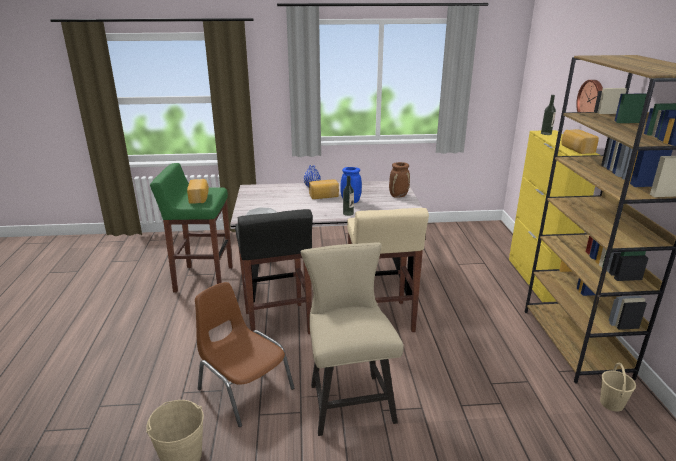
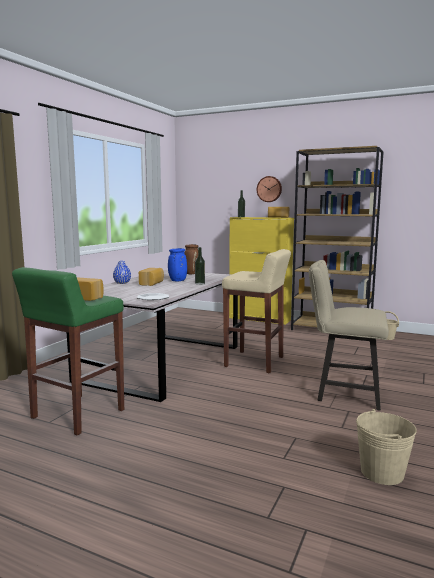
camera: 60 degrees left, 15 degrees down
(244, 388) = (301, 427): brown chair -> none
(277, 323) = (216, 395): black stool -> none

